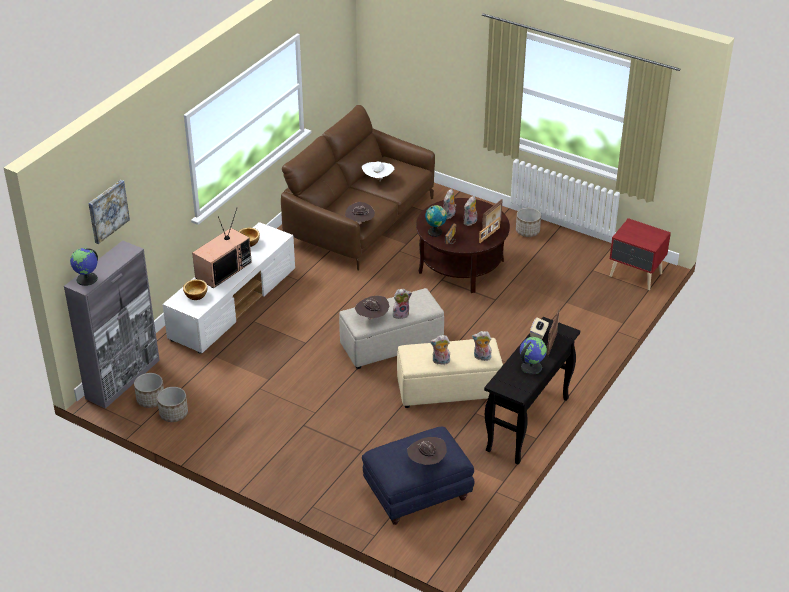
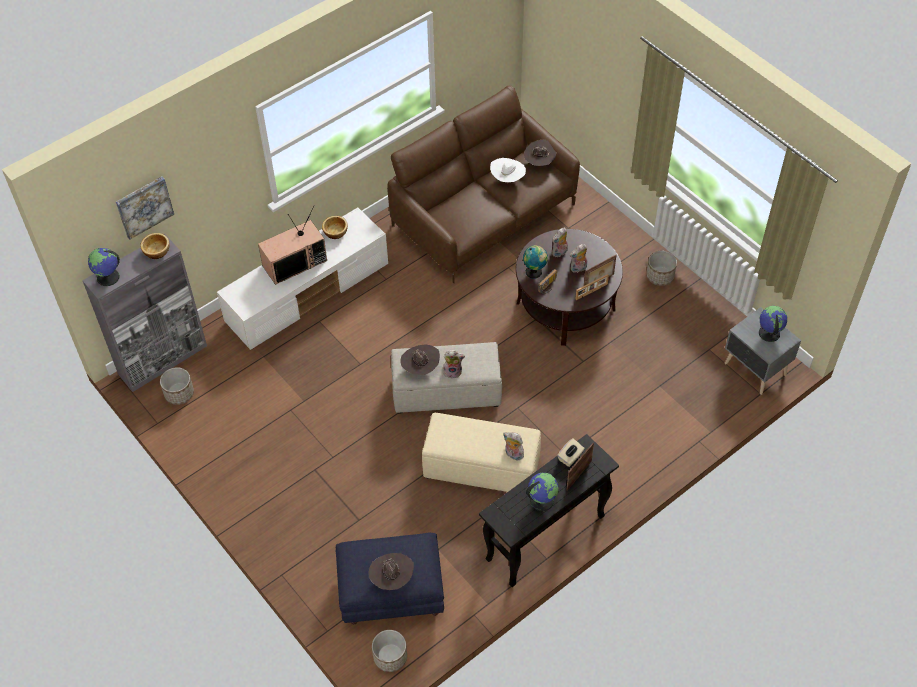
camera: 20 degrees right, 15 degrees up
(173, 414) = (194, 418): planter -> planter (390, 657)
(196, 294) = (254, 288): bowl -> bowl (157, 251)
(360, 223) = (462, 236): brown hat -> brown hat (539, 163)
(440, 362) = (467, 448): plush toy -> none
(636, 276) = (755, 370): red nightstand -> grey nightstand
(643, 233) = (768, 333): none -> globe

